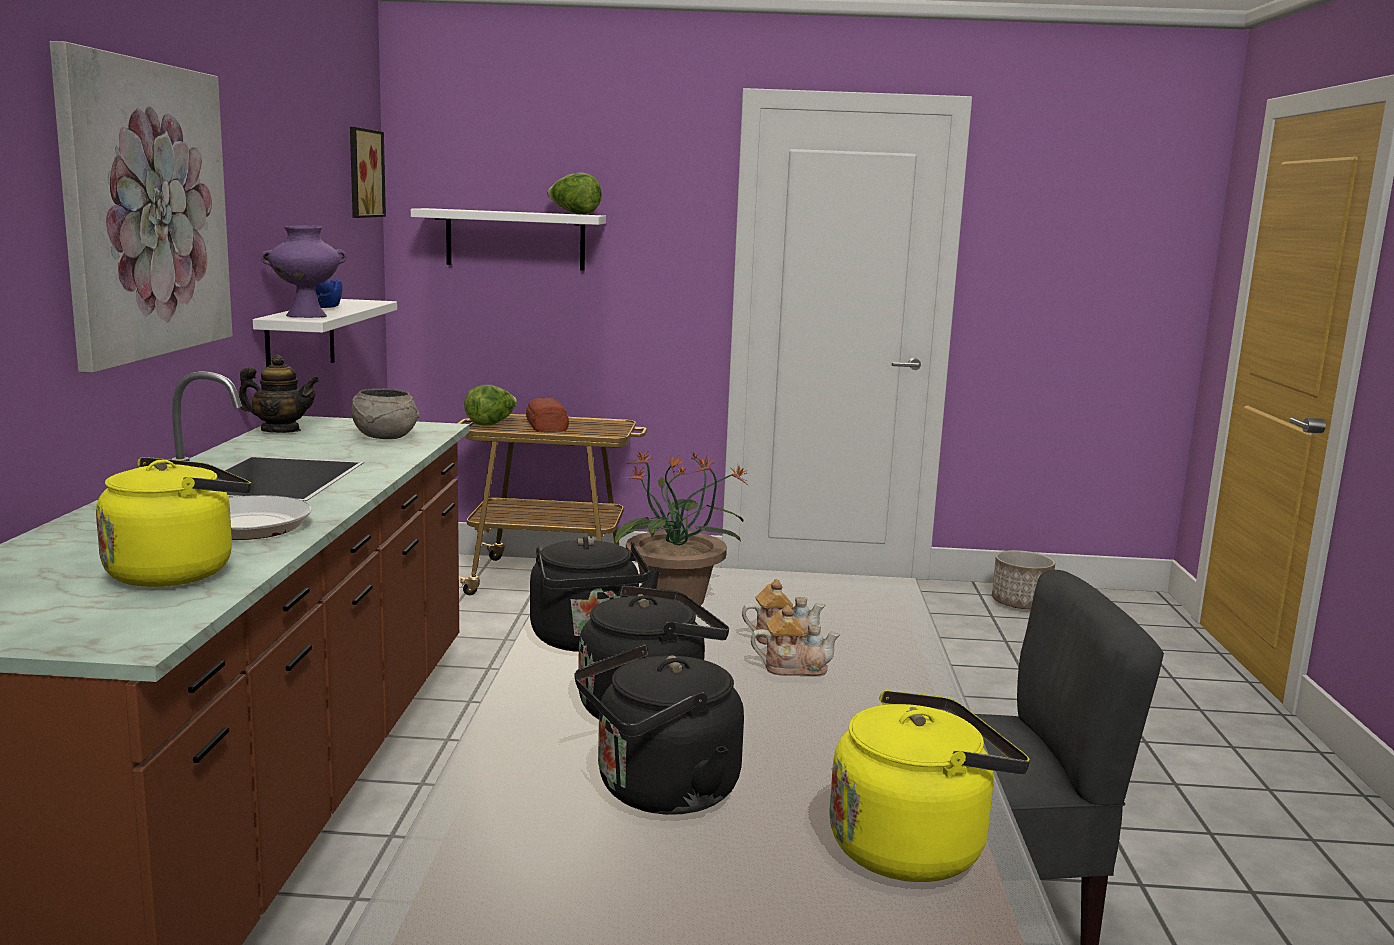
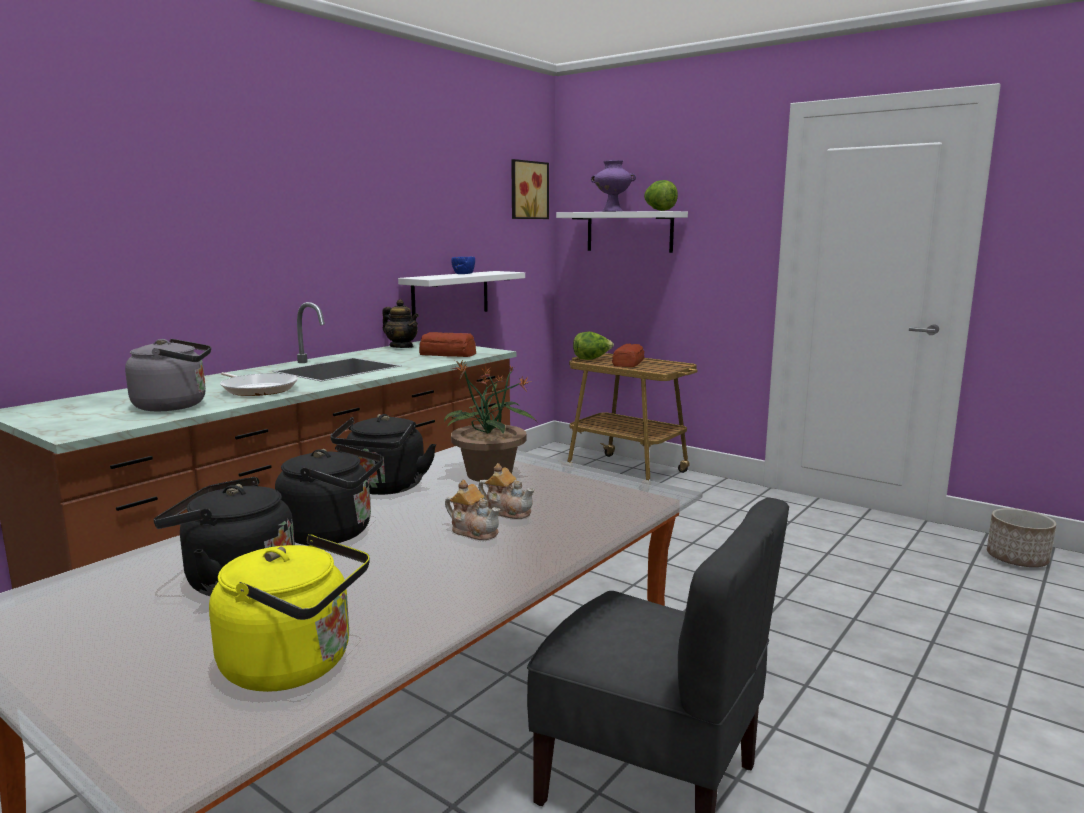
camera: 35 degrees right, 0 degrees up
(146, 210) = (293, 207): picture -> none
(177, 572) = (175, 406): yellow kettle -> grey kettle
(305, 316) = (431, 277): purple vase -> purple vase (611, 211)
(384, 437) = (447, 354): grey bowl -> bread

